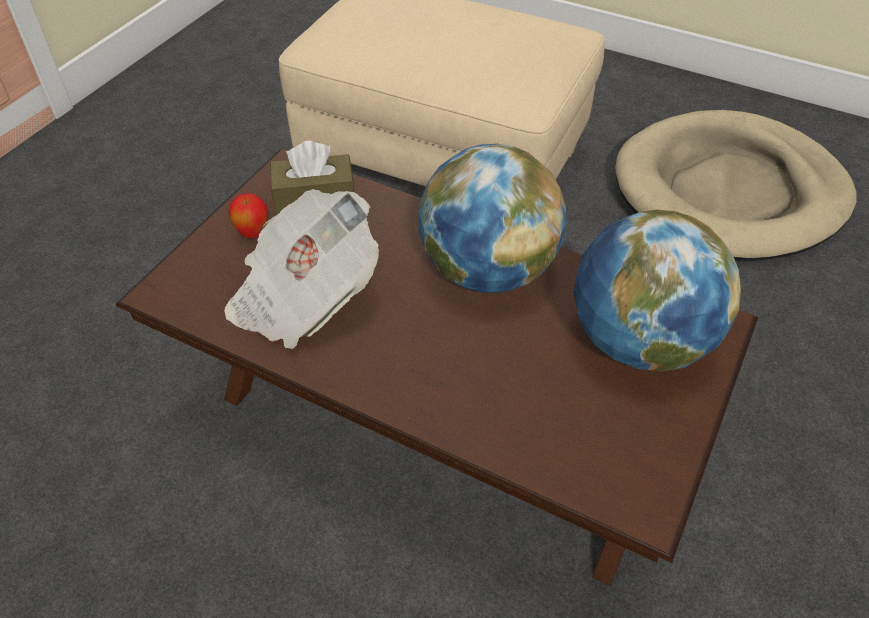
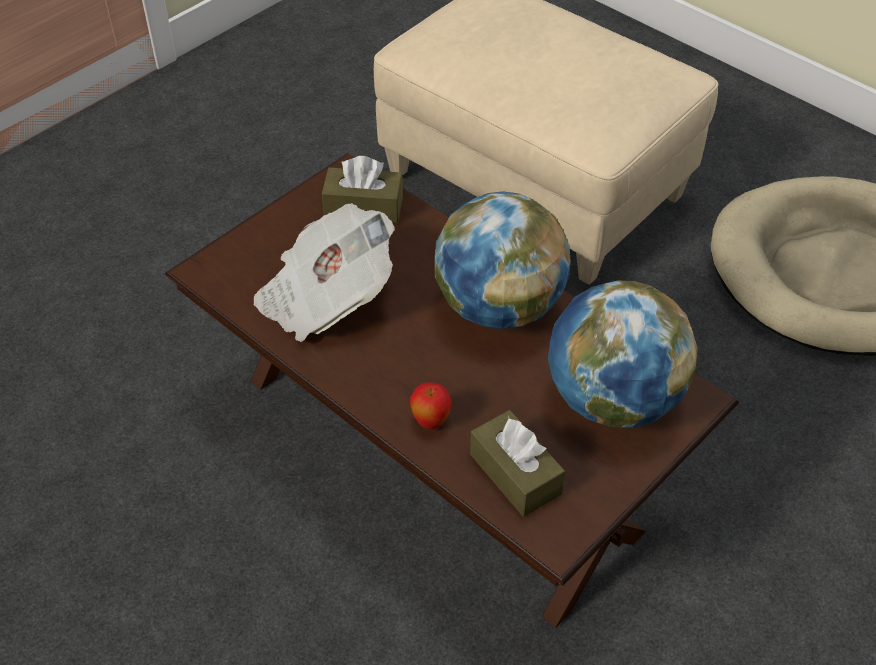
camera: 15 degrees right, 0 degrees up
(253, 234) = (298, 232): apple -> apple (430, 421)
(573, 445) = (515, 474): none -> brown tissue box

